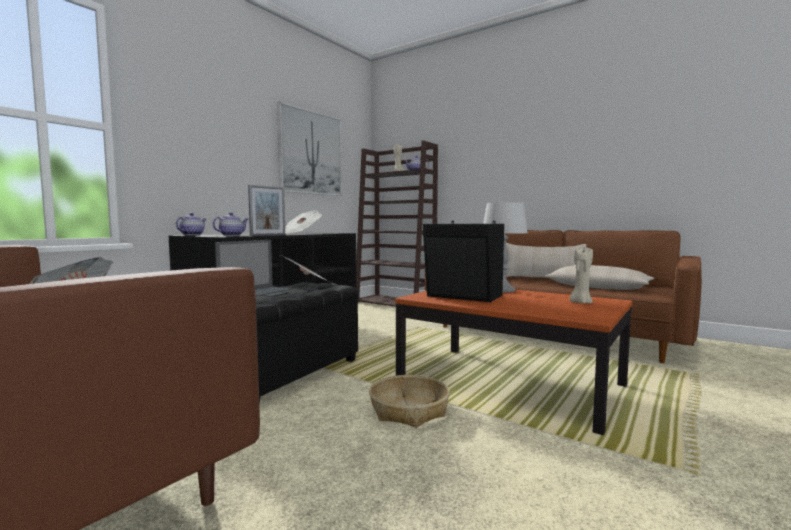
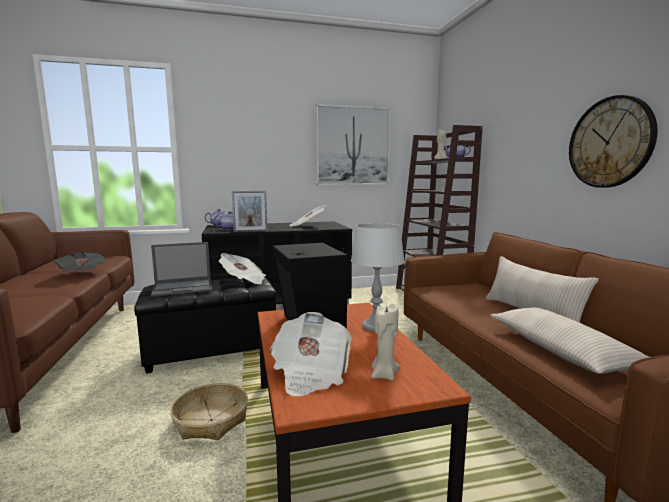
camera: 40 degrees right, 5 degrees up
(548, 309) = (310, 373): none -> newspaper
(557, 159) = (610, 142): none -> wall clock

